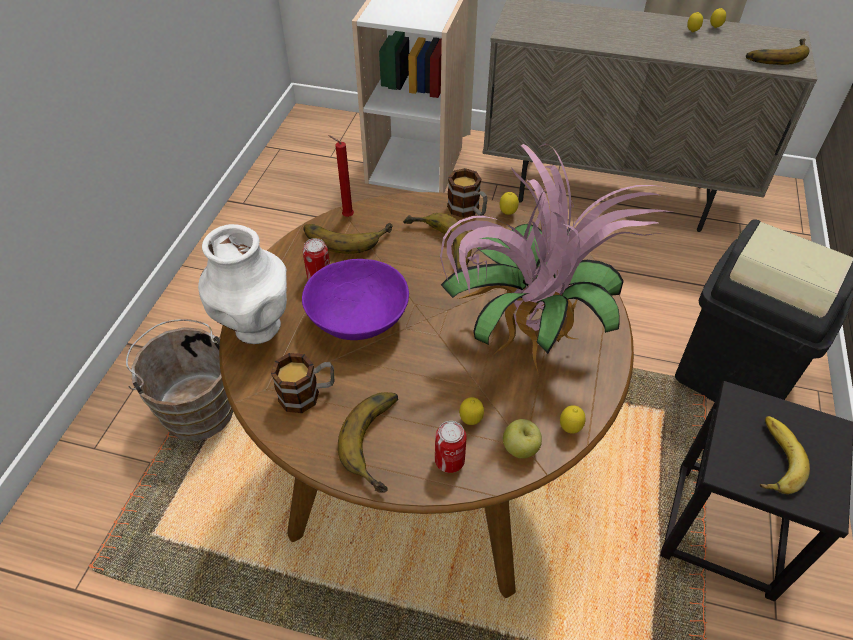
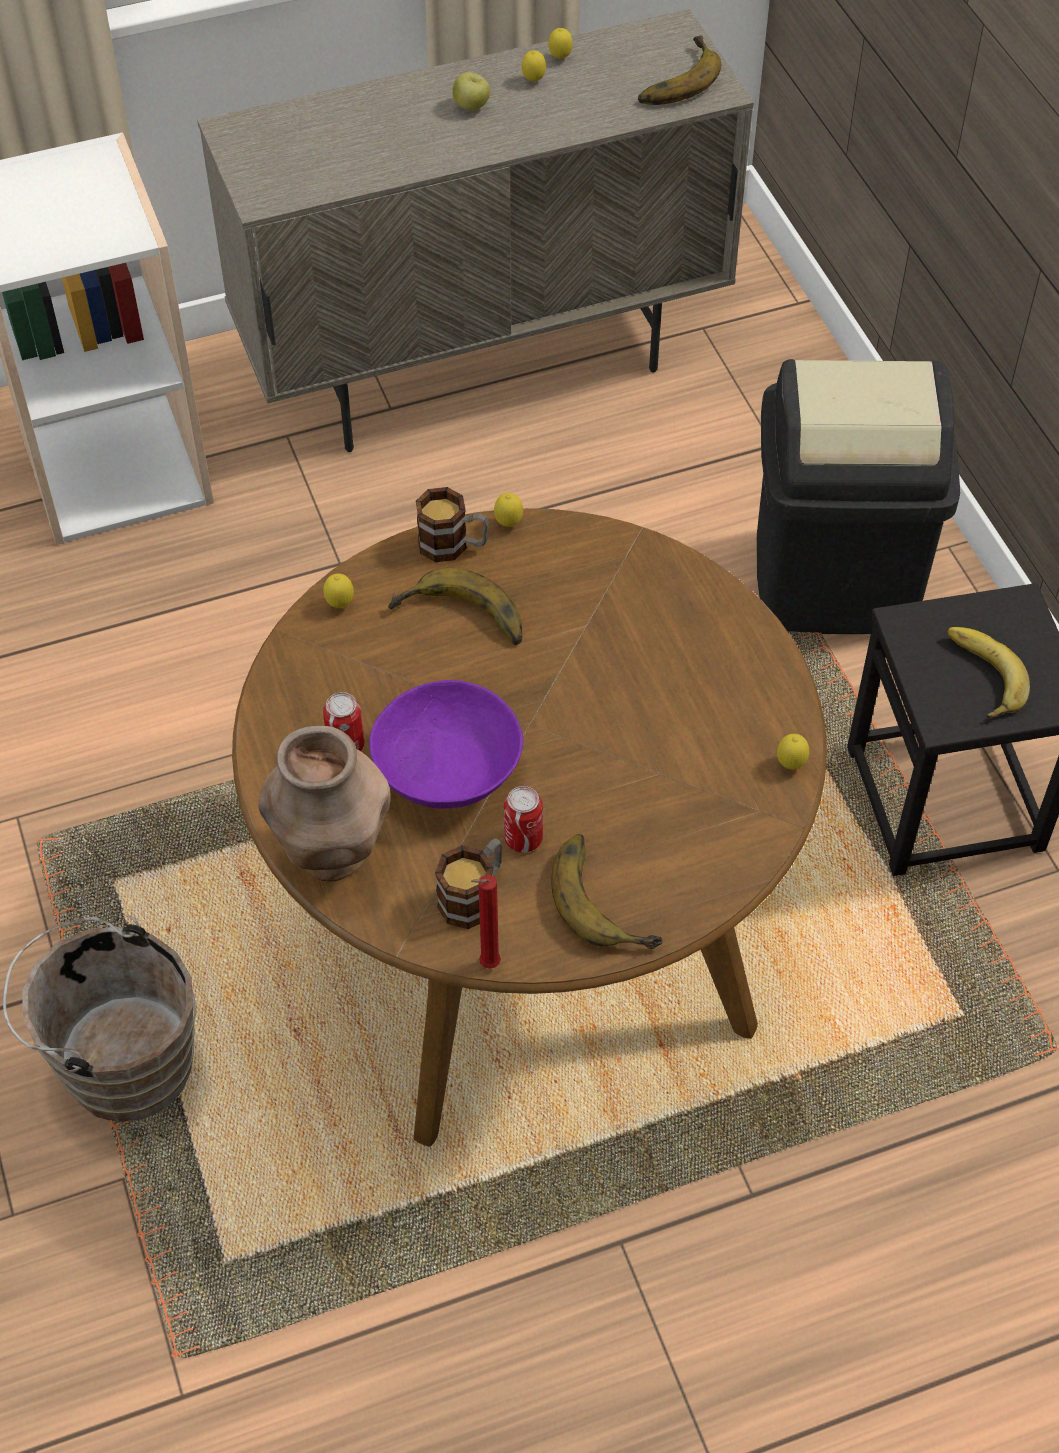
camera: 35 degrees left, 5 degrees up
(256, 328) = (332, 855): white vase -> brown vase
(346, 216) = (297, 639): red candle -> red candle (486, 965)
(346, 235) = (323, 666): banana -> none
(449, 461) = (695, 873): can -> can (523, 838)
(470, 421) = (681, 817): lemon -> lemon (340, 605)
(520, 449) = (757, 816): apple -> apple (471, 106)
(526, 336) = (662, 681): potted plant -> none

